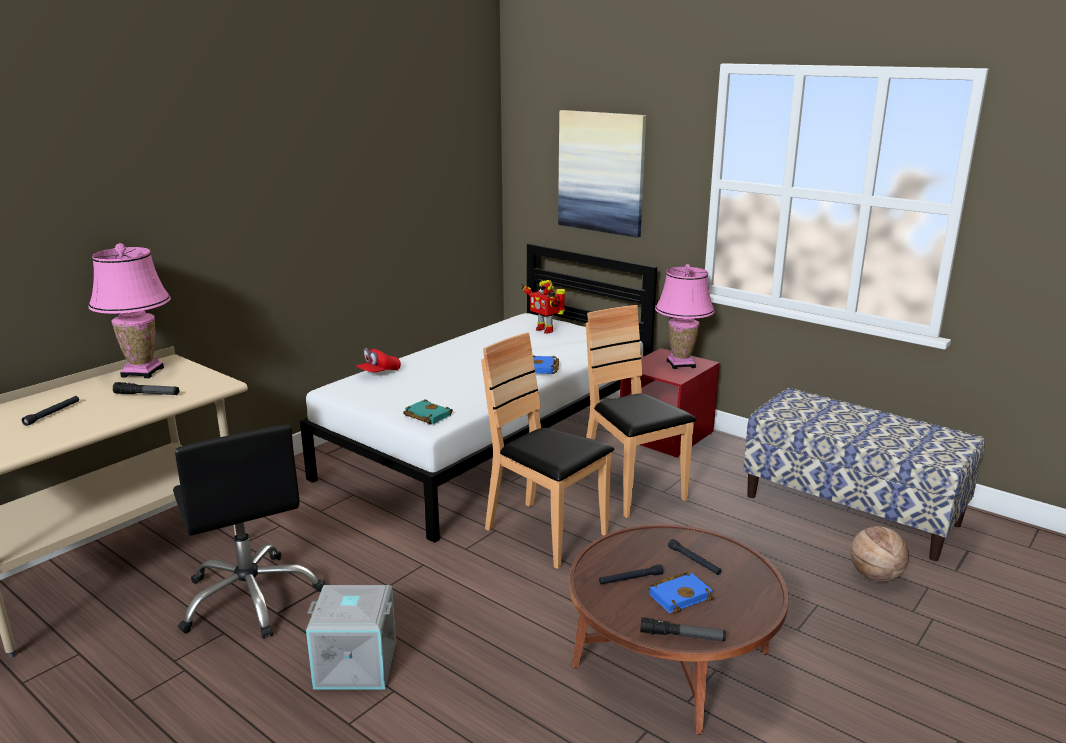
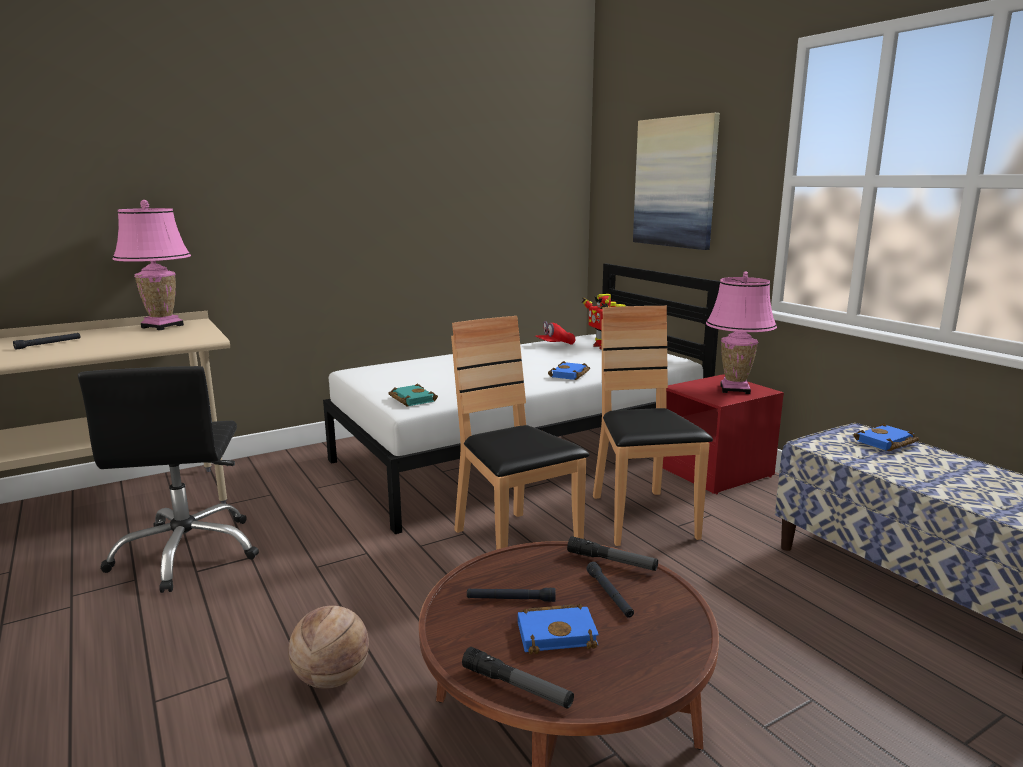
camera: 20 degrees right, 5 degrees down
(147, 394) = (139, 339): flashlight -> flashlight (612, 561)
(357, 663) = (219, 638): grey storage box -> none
(379, 373) = (406, 363): red cap -> red cap (555, 345)
(818, 404) = (886, 443): none -> blue book
(875, 576) = (920, 680): basketball -> basketball (331, 679)

